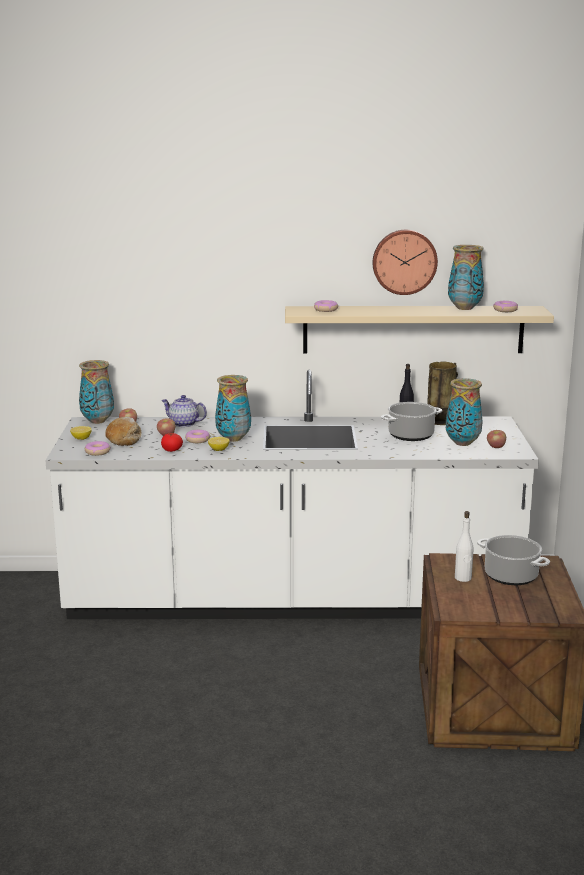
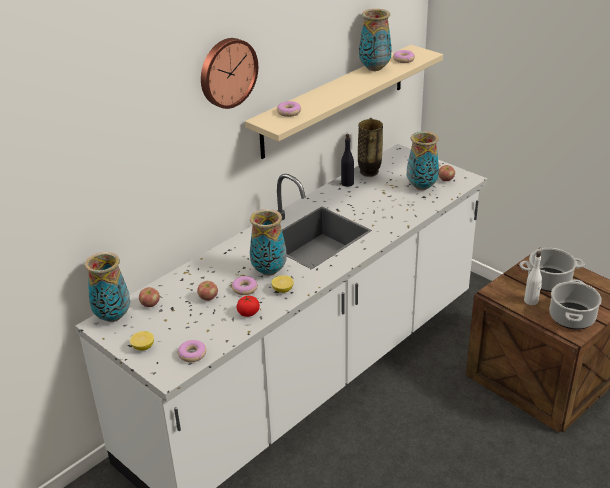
camera: 45 degrees left, 15 degrees up
(124, 438) = (181, 324): bread -> none
(183, 424) = (195, 276): teapot -> none
(404, 261) = (326, 41): wall clock -> wall clock (227, 72)
(410, 435) = (378, 197): cooking pot -> cooking pot (572, 318)

